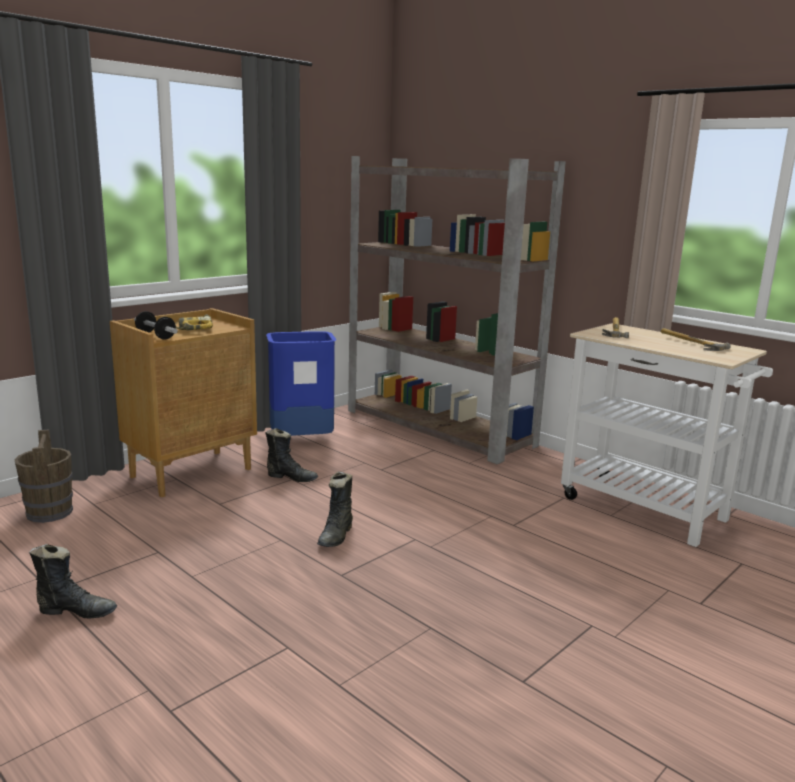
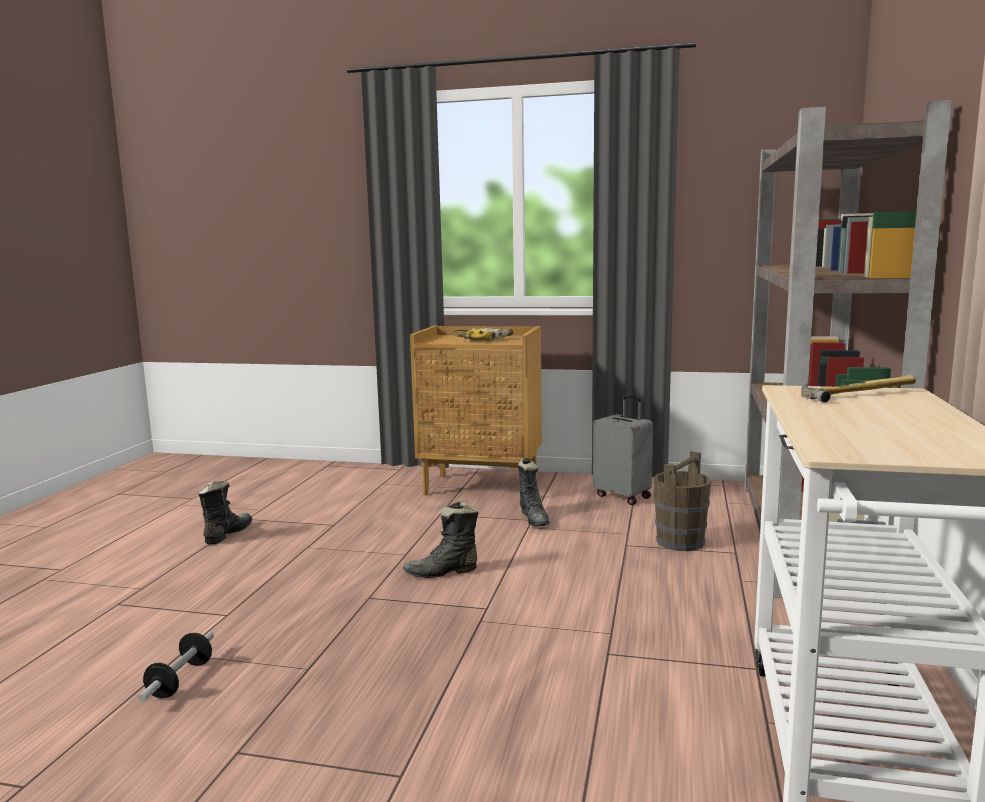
camera: 60 degrees right, 5 degrees down
(49, 512) = (354, 479): brown bucket -> brown bucket (680, 541)
(76, 611) = (227, 534): black boot -> black boot turned 135 degrees counterclockwise
(155, 336) = (438, 340): dumbbell -> dumbbell (180, 680)
(301, 441) = (623, 496): blue trash can -> grey suitcase
(689, 344) = (906, 428): hammer -> none

